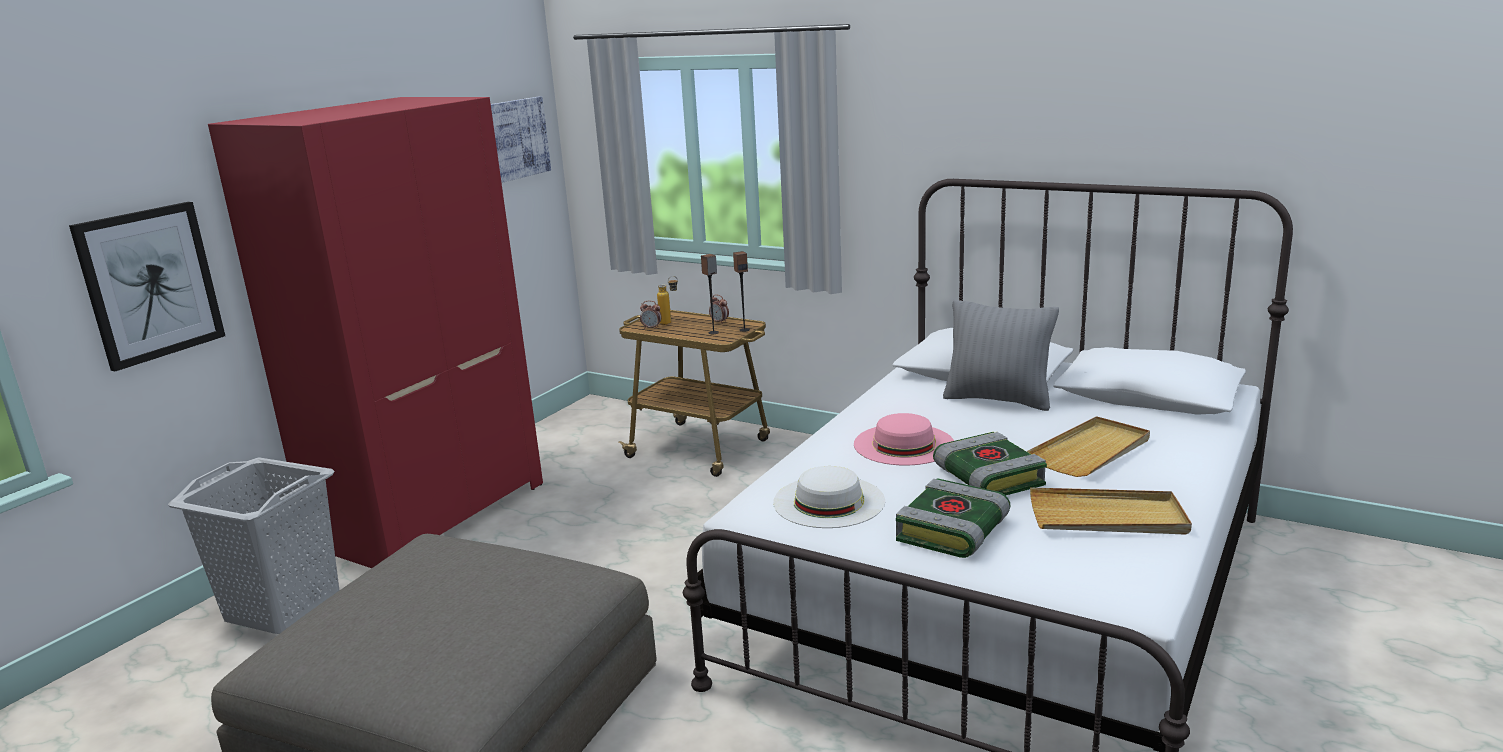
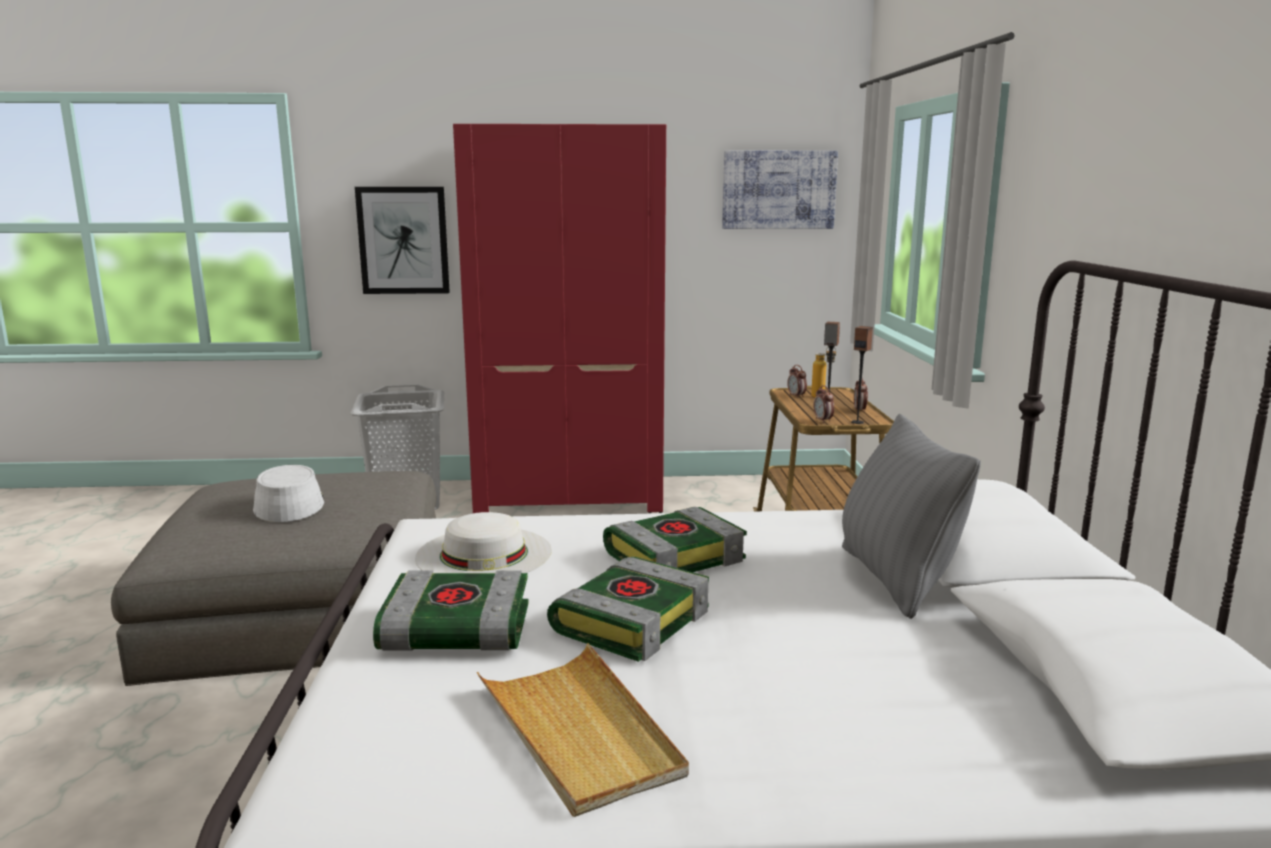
camera: 55 degrees right, 5 degrees down
(454, 606) = (288, 504): none -> grey hat
(728, 337) = (823, 420): none -> alarm clock
(904, 444) = (675, 556): pink hat -> book
(1091, 451) = (805, 677): beige tray -> none

